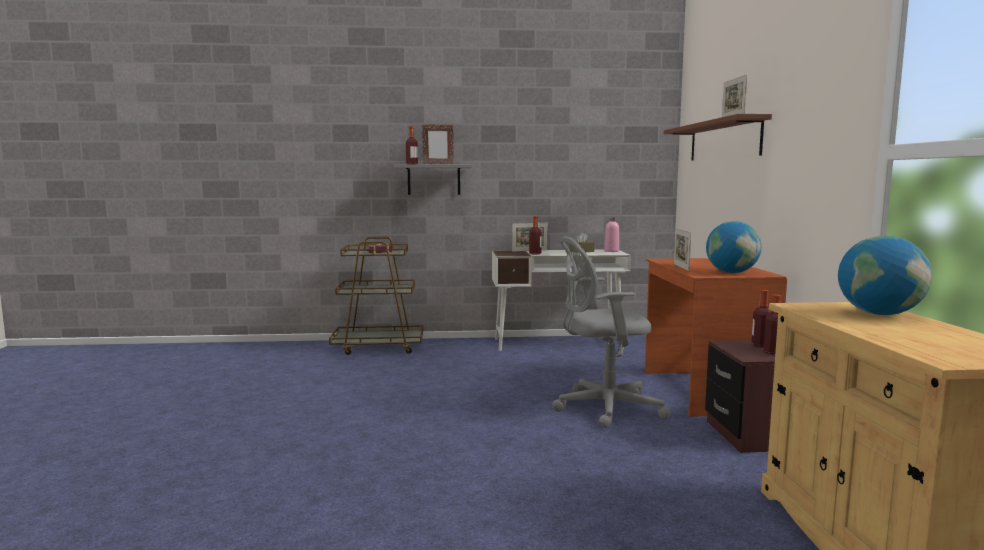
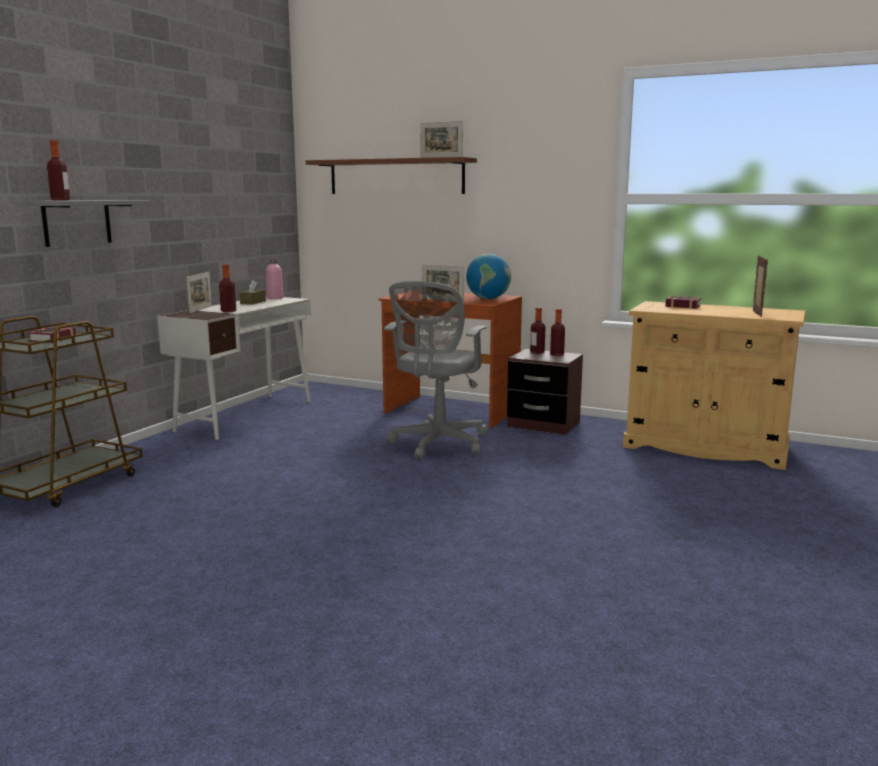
camera: 60 degrees left, 5 degrees up
(438, 164) = (95, 199): picture frame -> picture frame (756, 314)
(879, 314) = (681, 306): globe -> book

